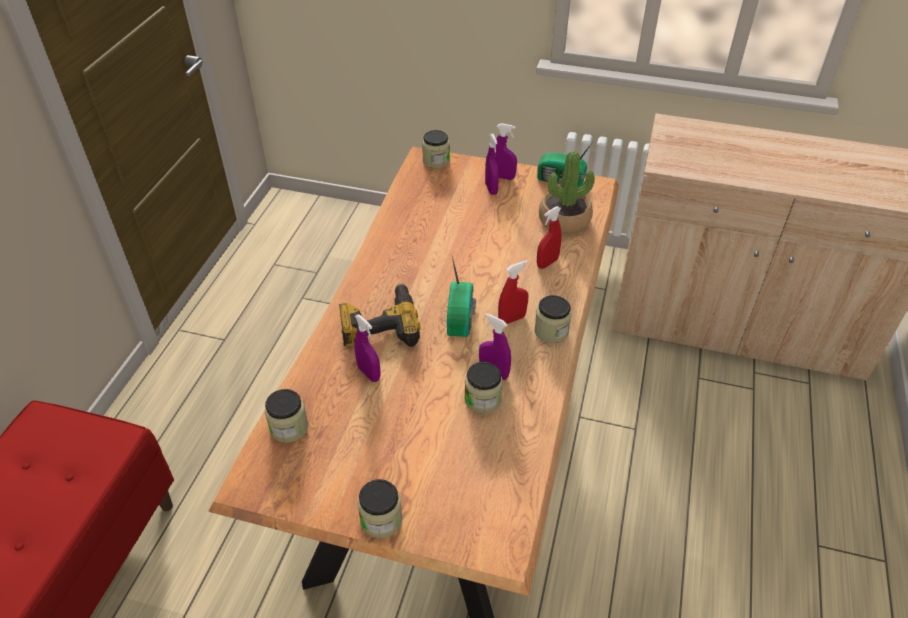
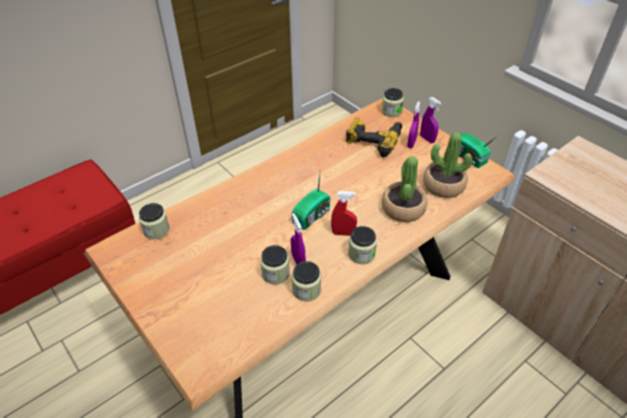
camera: 35 degrees right, 0 degrees up
(369, 373) = (226, 222): purple spray bottle -> none
(379, 324) = (260, 197): power drill -> power drill (374, 140)
(381, 520) = (152, 310): jar -> jar (306, 290)
(547, 263) = (403, 208): red spray bottle -> potted plant

